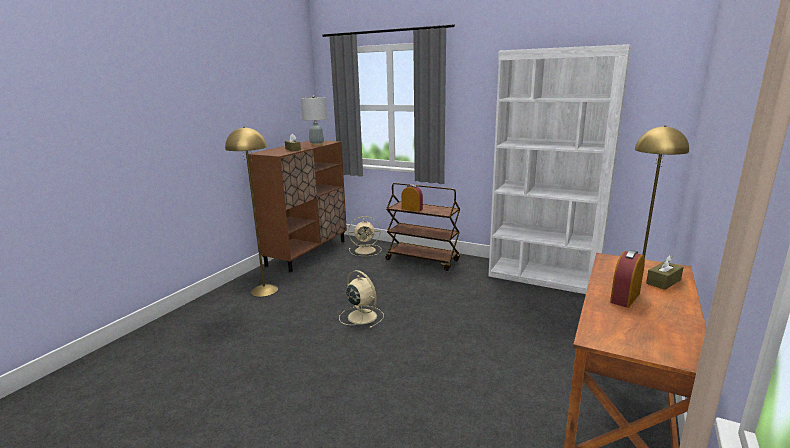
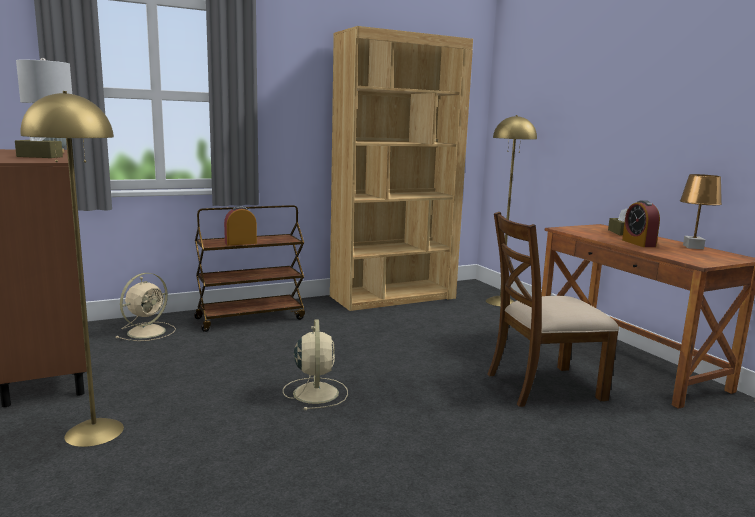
camera: 55 degrees left, 5 degrees down
(361, 316) = (315, 392): beige fan -> beige fan turned 90 degrees clockwise
(490, 389) = (543, 386): none -> brown chair
(543, 277) = (393, 297): white bookcase -> brown bookcase
(682, 325) = (692, 247): none -> brown table lamp

